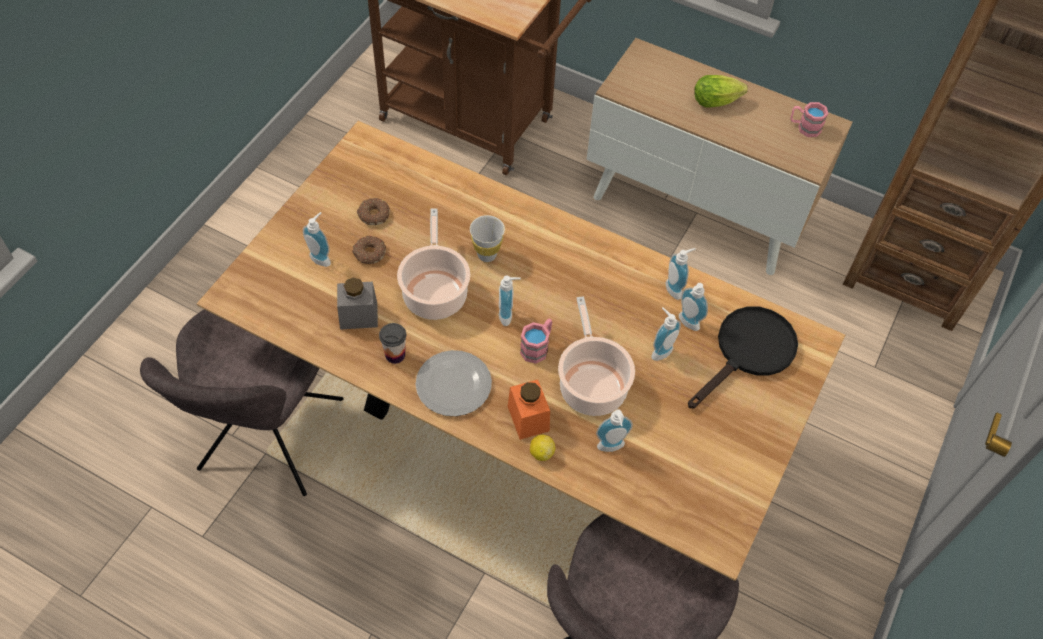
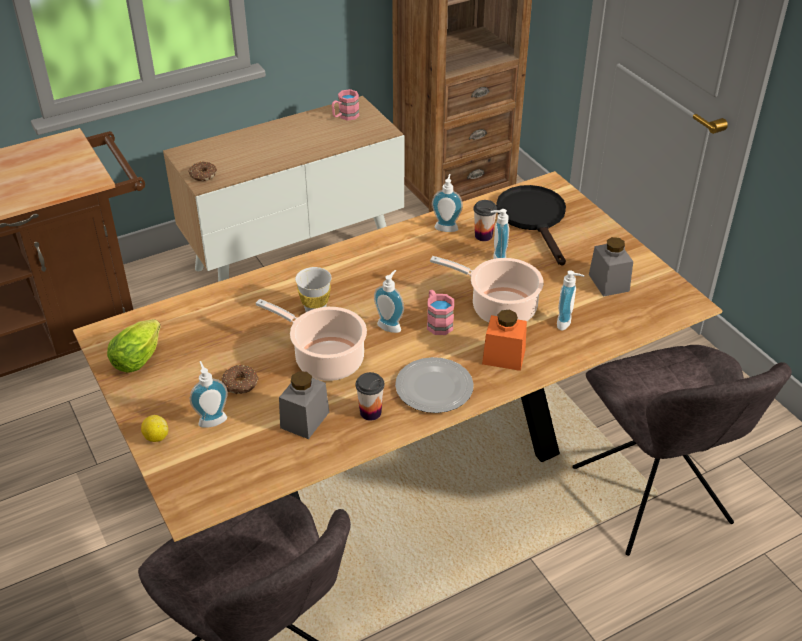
camera: 55 degrees left, 15 degrees down
(373, 215) = (198, 364): donut -> donut (202, 175)
(541, 453) = (543, 363): lemon -> lemon (156, 437)
(686, 323) = (483, 236): soap dispenser -> cup
(699, 459) = (608, 283): none -> grey jar
(718, 101) = (276, 141): lettuce -> lettuce (140, 357)

